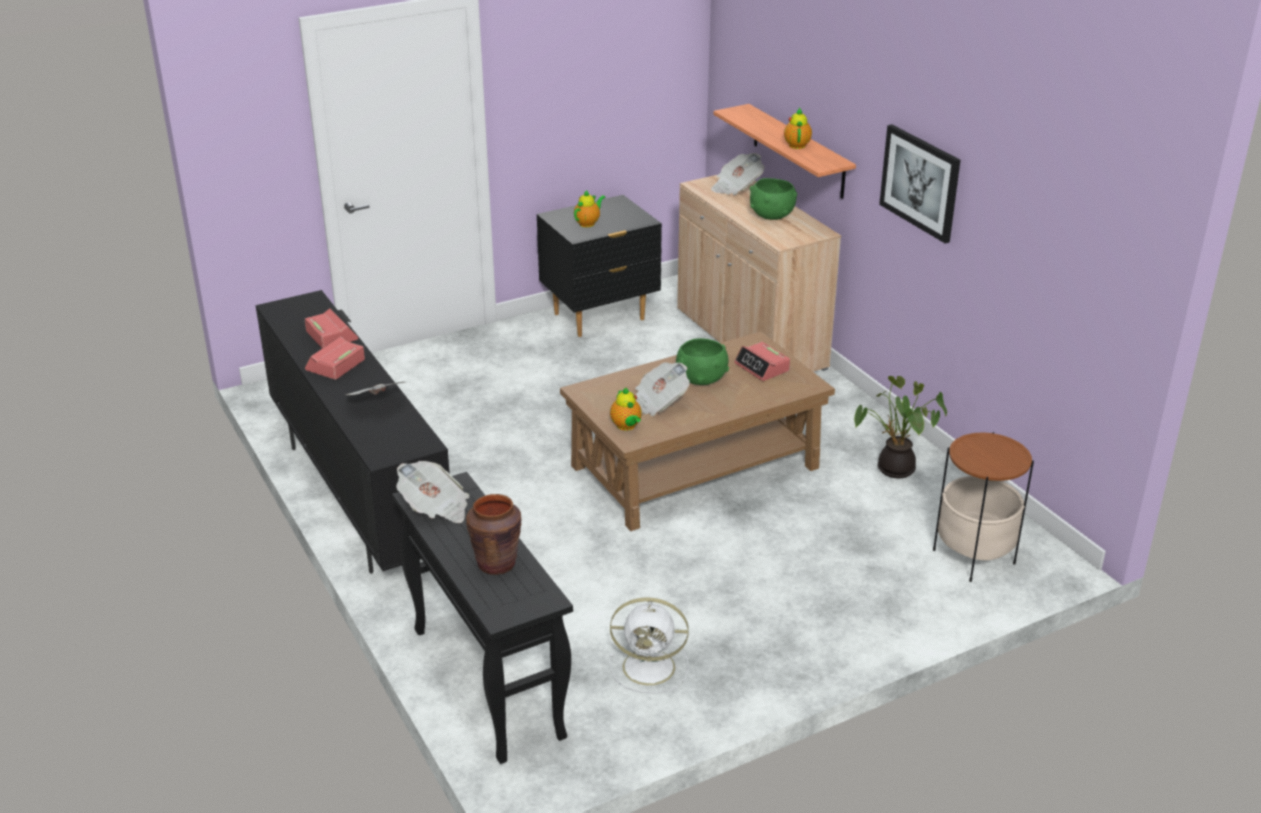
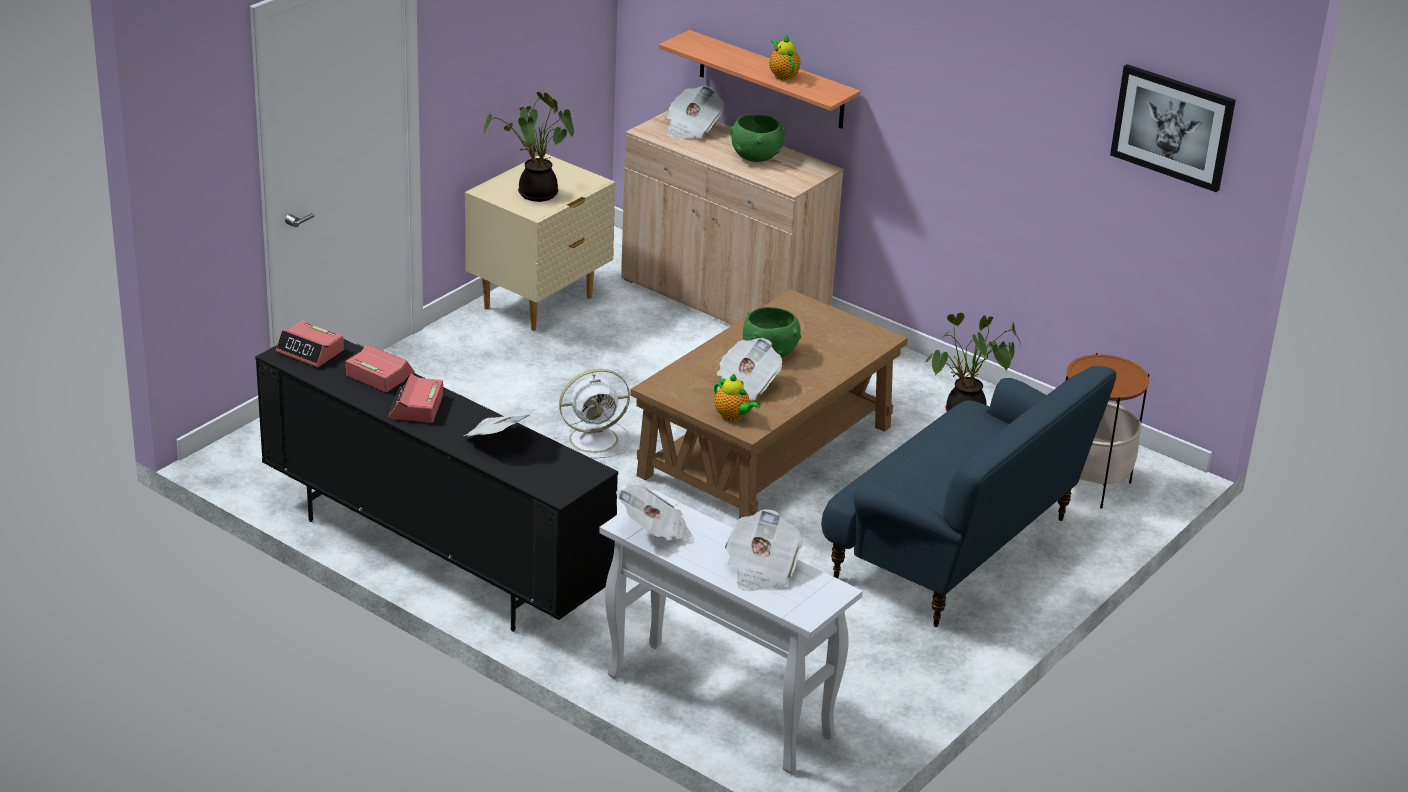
camera: 25 degrees left, 0 degrees up
(486, 682) = (717, 706): black console table -> white console table
(496, 563) = (760, 569): brown vase -> newspaper
(588, 223) = (534, 194): teapot -> potted plant
(600, 317) = (539, 303): black nightstand -> beige nightstand
(651, 667) = (865, 654): white fan -> white fan (596, 439)
(762, 367) = (821, 328): alarm clock -> alarm clock (310, 351)
(803, 590) = (956, 550): none -> blue sofa
(920, 182) = (954, 105): picture -> picture (1173, 127)

